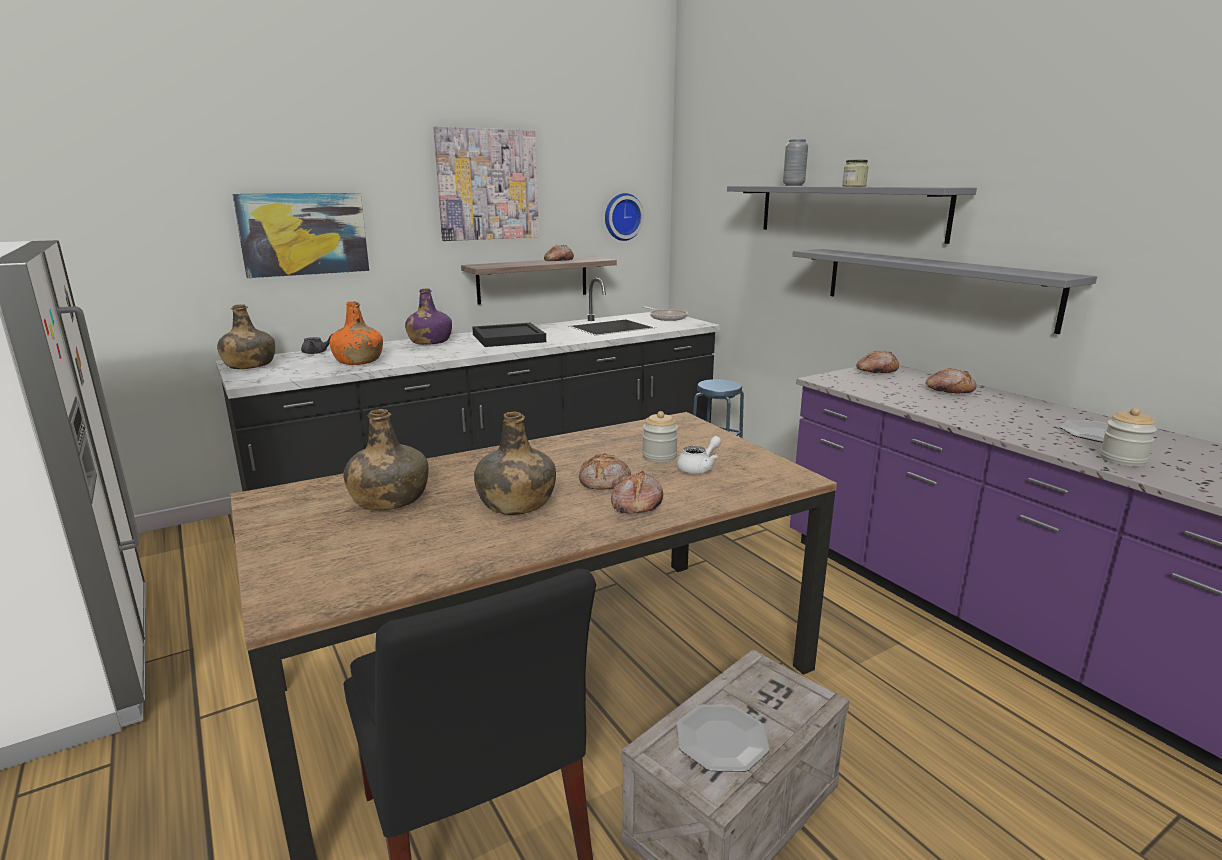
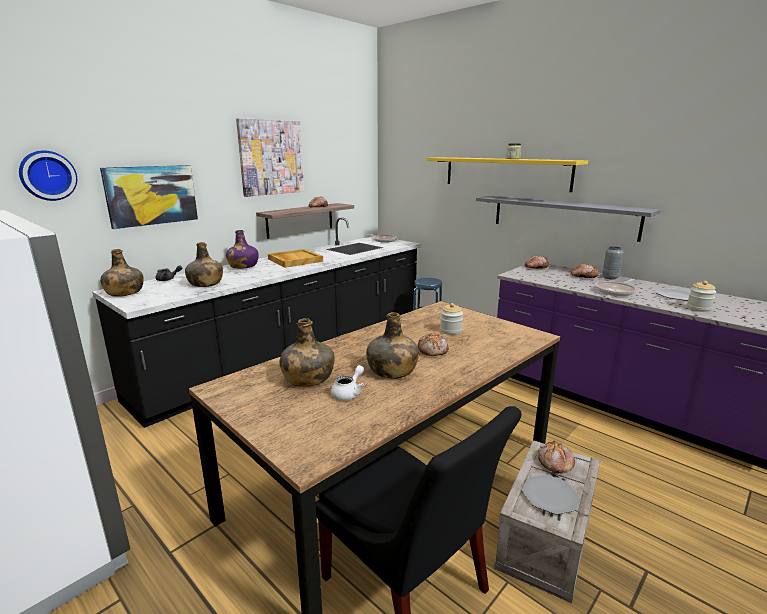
camera: 15 degrees left, 0 degrees up
(358, 361) = (205, 284): orange bottle -> green bottle
(508, 338) = (294, 260): black tray -> beige tray
(622, 217) = (351, 176): wall clock -> wall clock (47, 175)
(635, 504) = (463, 362): bread -> bread (555, 463)
(699, 468) = (479, 336): white teapot -> white teapot (348, 393)
(793, 186) = (470, 157): grey vase -> grey vase (610, 277)
(847, 211) = (505, 173): grey shelf -> yellow shelf
(984, 418) = (616, 291): none -> frying pan

